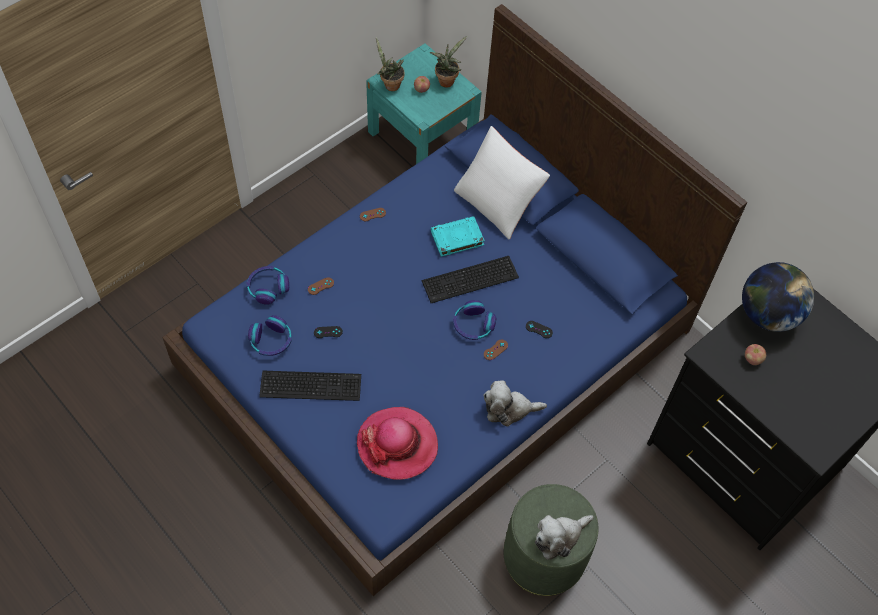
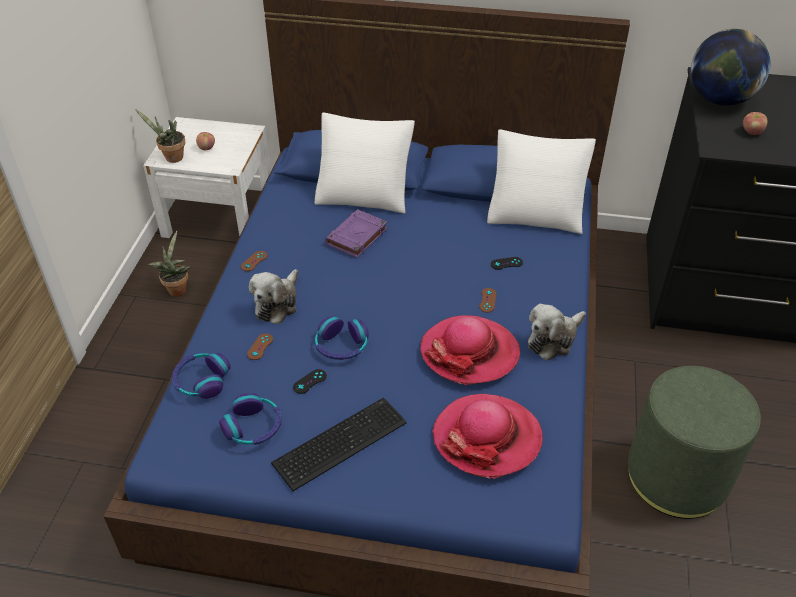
camera: 35 degrees left, 15 degrees down
(422, 137) = (219, 216): turquoise nightstand -> white nightstand
(444, 380) = (469, 353): none -> hat
(447, 80) = (224, 131): potted plant -> potted plant (176, 288)
(456, 238) = (356, 237): turquoise book -> purple book
(471, 280) = (406, 260): keyboard -> none
(473, 325) = (445, 293): headphones -> headphones (341, 345)
(559, 537) = (722, 413): plush toy -> plush toy (277, 303)
(606, 300) = (536, 212): none -> white pillow

